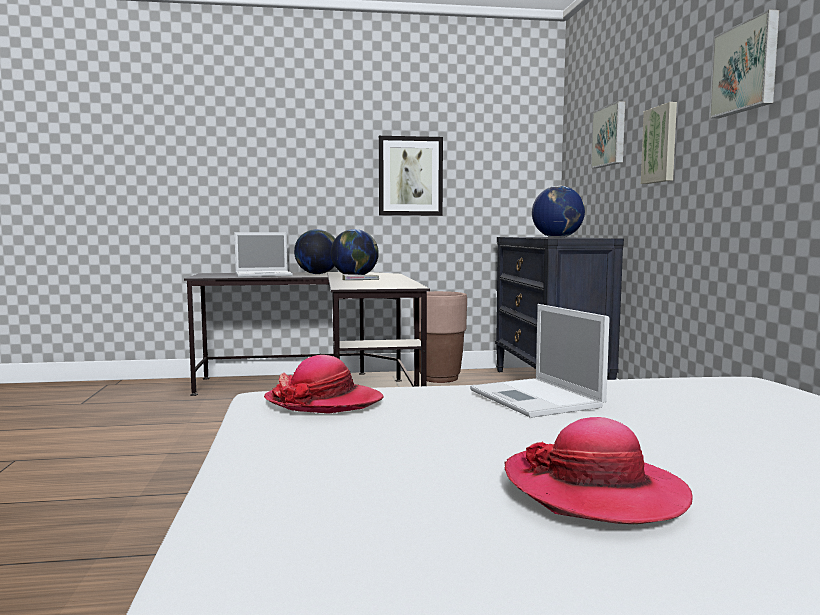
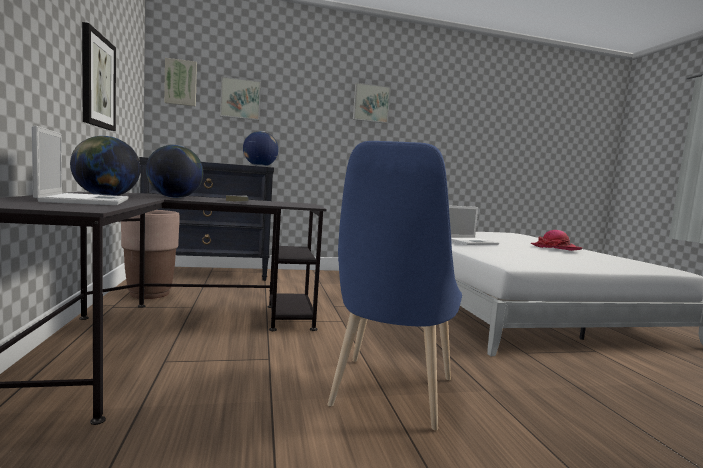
camera: 95 degrees left, 0 degrees up
(164, 454) = (389, 396): none -> blue chair
(324, 402) = (508, 258): hat -> none
(661, 144) = (304, 120): picture -> picture (181, 83)

